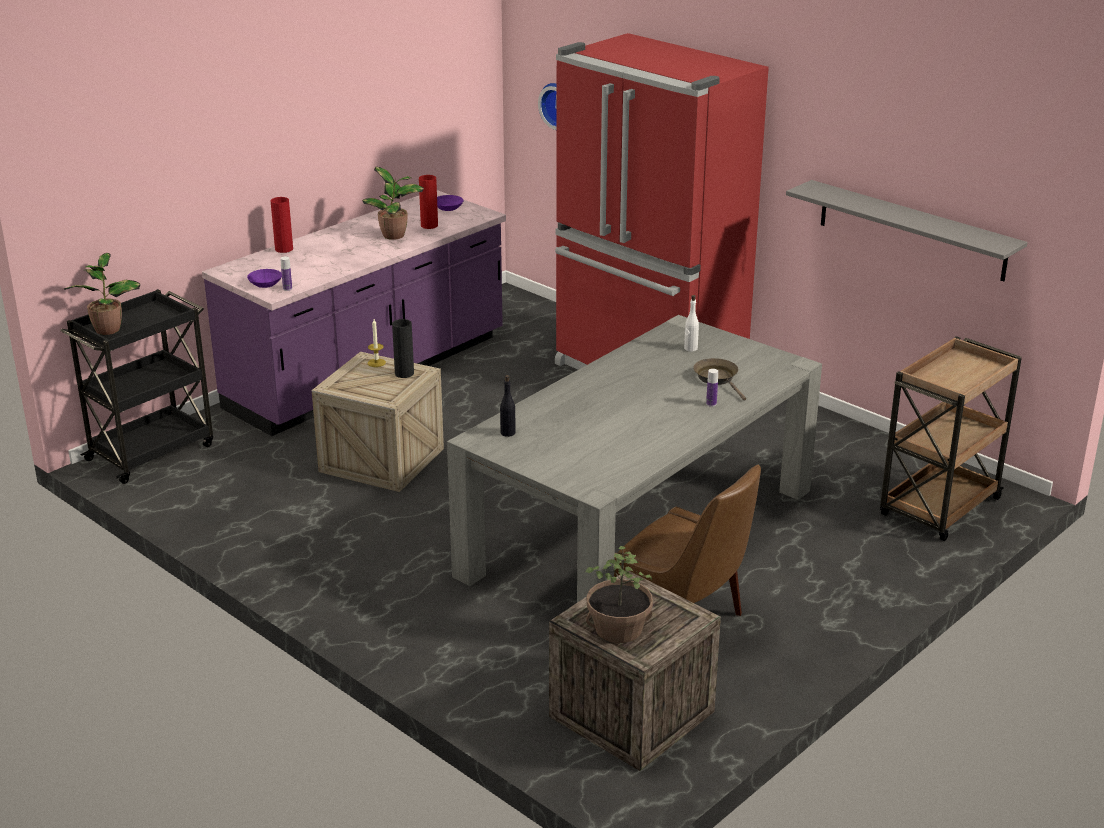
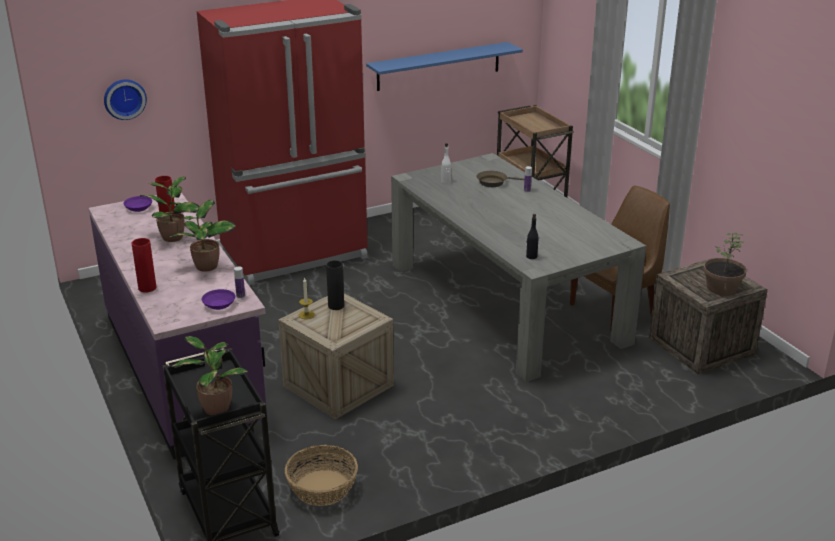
camera: 70 degrees left, 0 degrees up
(200, 490) = (322, 488): none -> basket
(338, 262) = (206, 267): none -> potted plant
(911, 230) = (439, 66): grey shelf -> blue shelf

